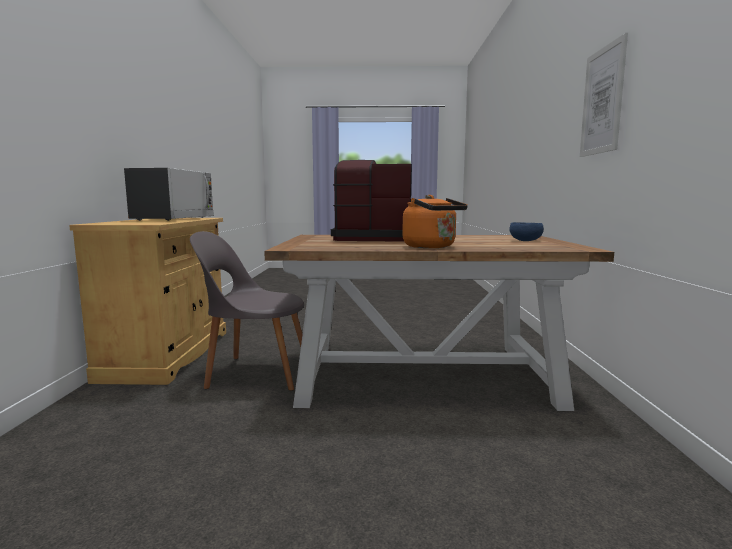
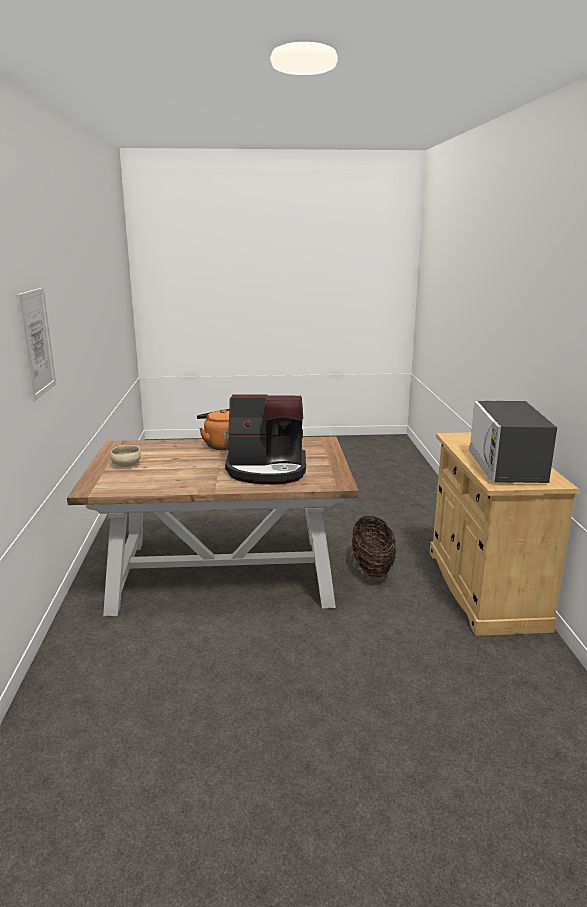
camera: 175 degrees right, 10 degrees up
(255, 373) = (372, 568): grey chair -> basket
(525, 241) = (126, 465): blue bowl -> beige bowl

